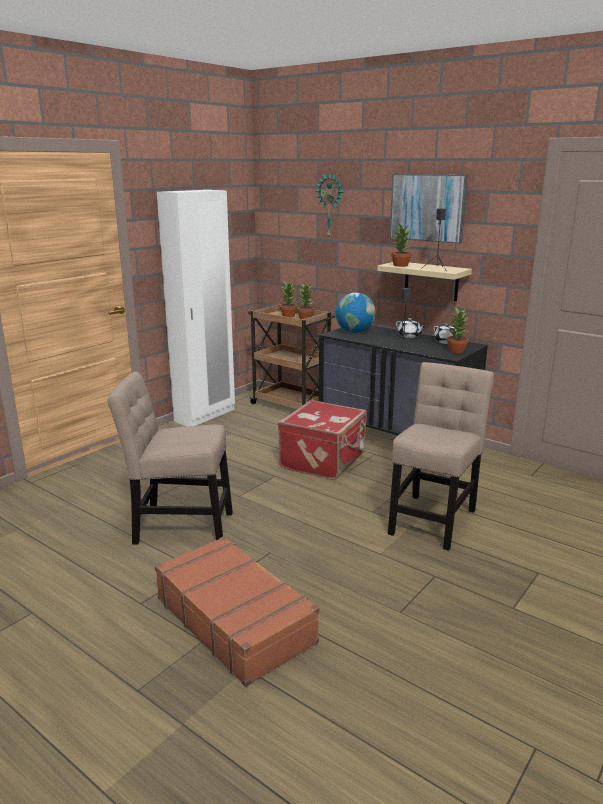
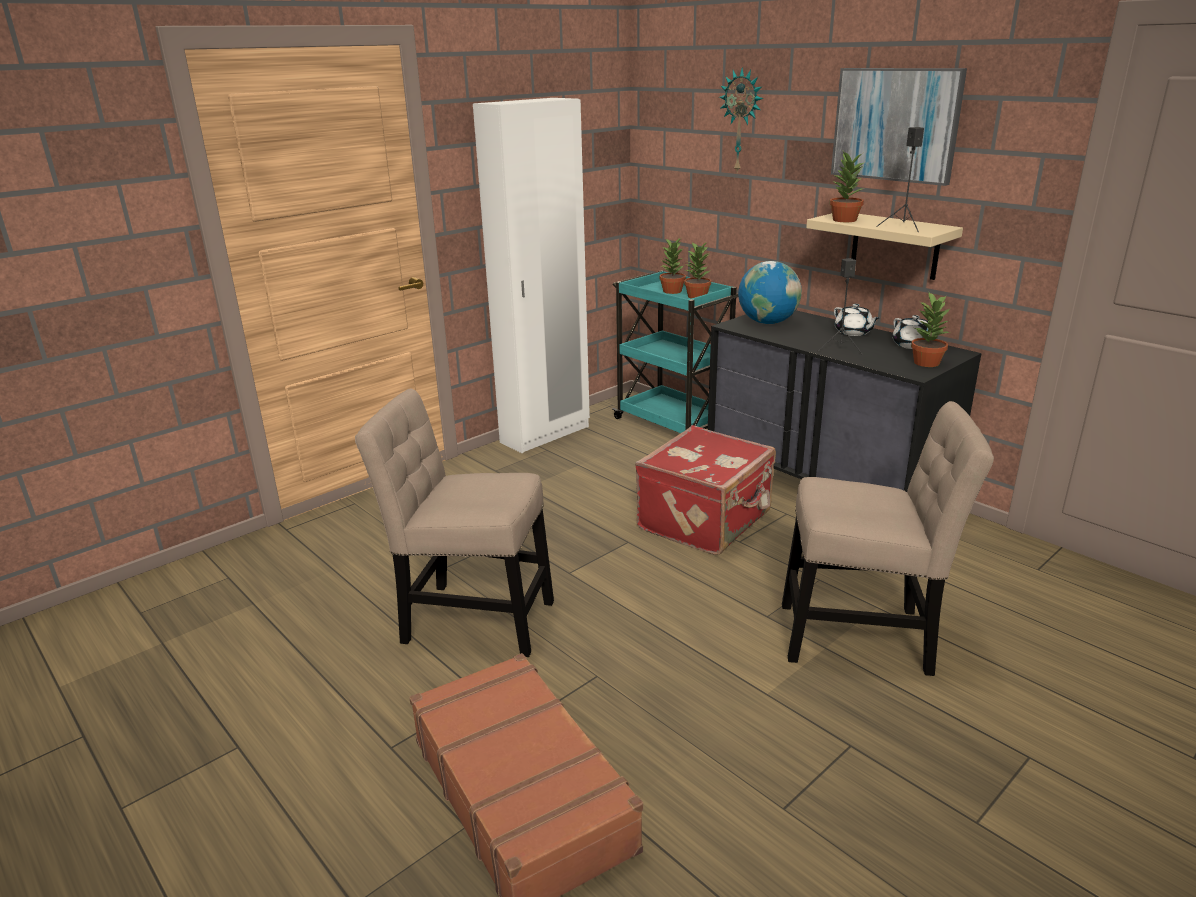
camera: 10 degrees right, 5 degrees up
(291, 405) = (673, 423): brown cart -> turquoise cart
(433, 518) = (863, 637): beige chair -> beige chair turned 60 degrees clockwise

